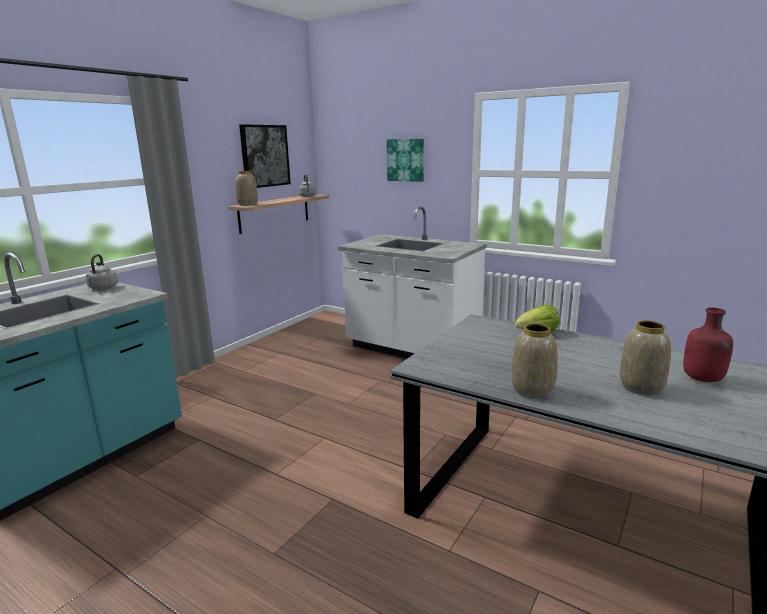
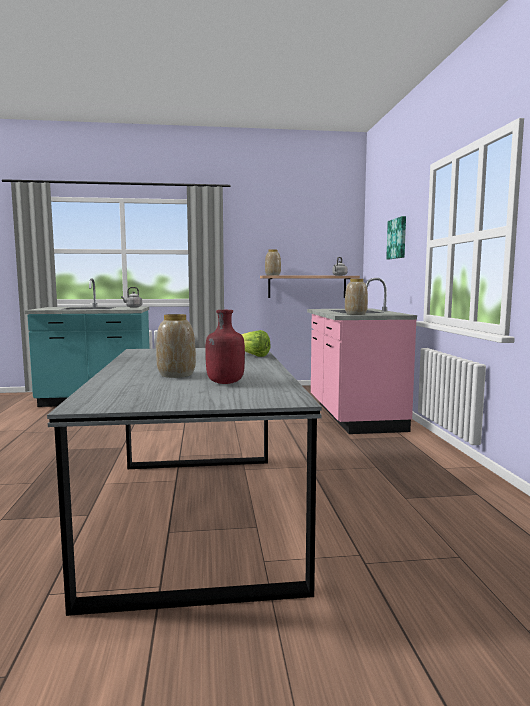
camera: 50 degrees right, 10 degrees down
(264, 156) = (302, 240): picture -> none
(412, 350) = (353, 416): white counter -> pink counter
(531, 391) = (131, 363): vase -> vase (355, 314)

